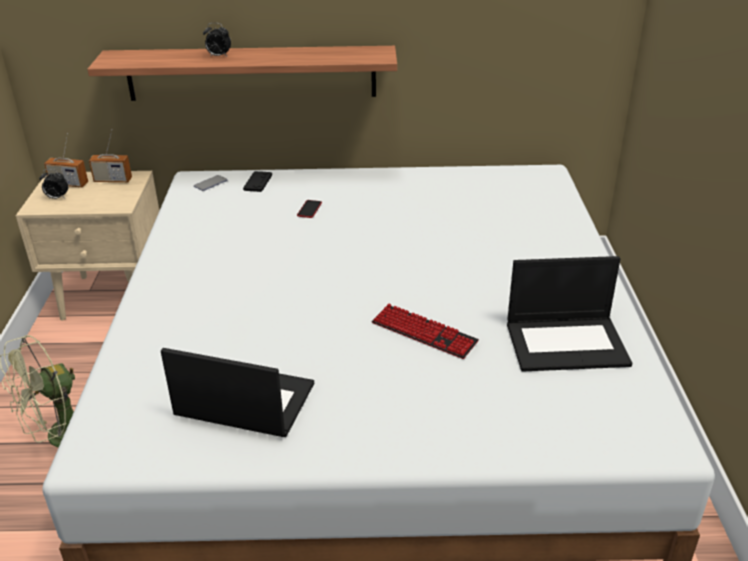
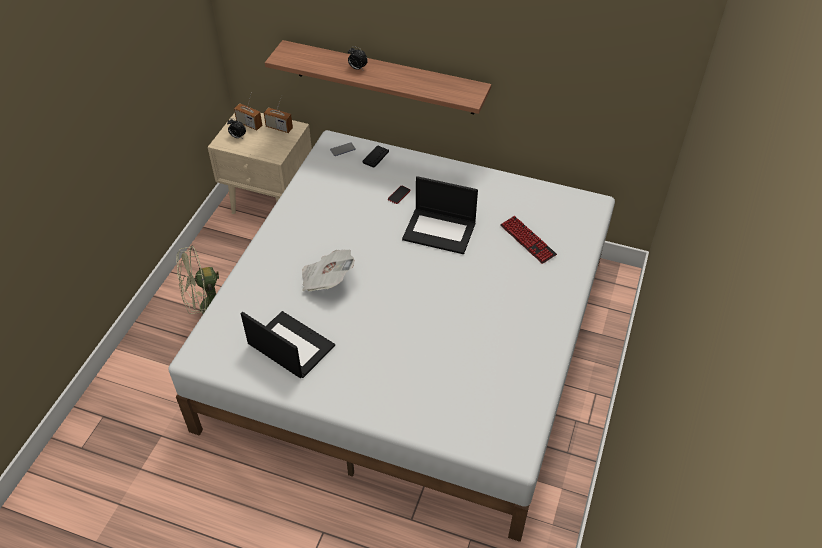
camera: 20 degrees right, 15 degrees up
(260, 312) = (327, 280): none -> newspaper
(424, 333) = (419, 327): keyboard -> keyboard (527, 240)
(567, 343) = (505, 364): laptop -> laptop (440, 231)

